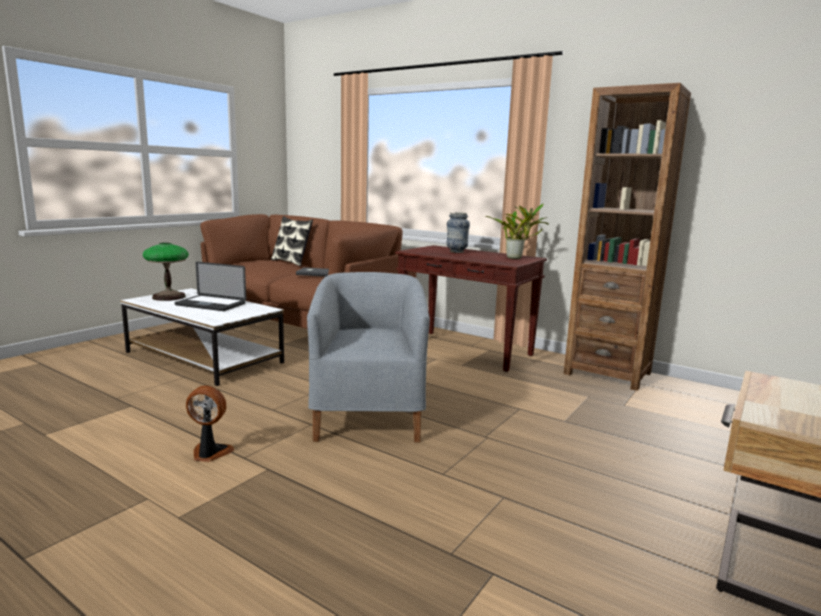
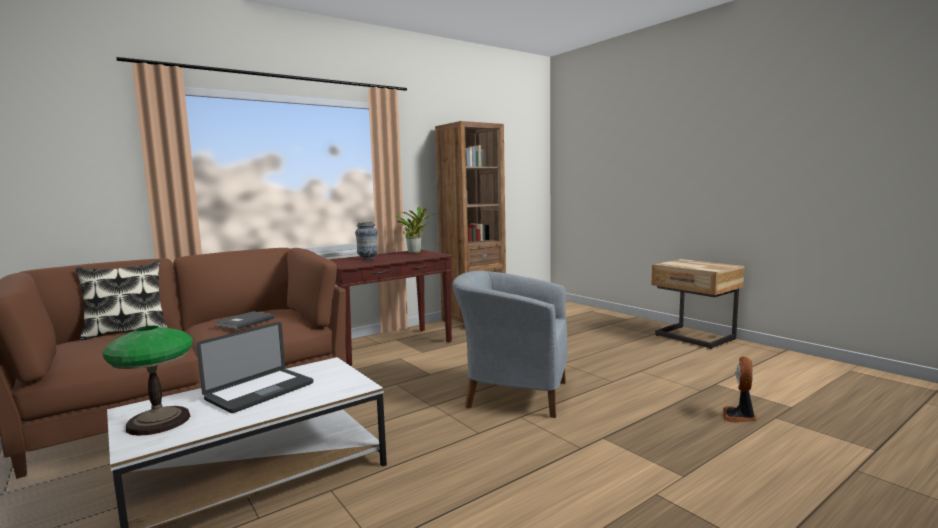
camera: 70 degrees left, 5 degrees down
(209, 453) = (570, 465): fan -> fan (739, 416)

